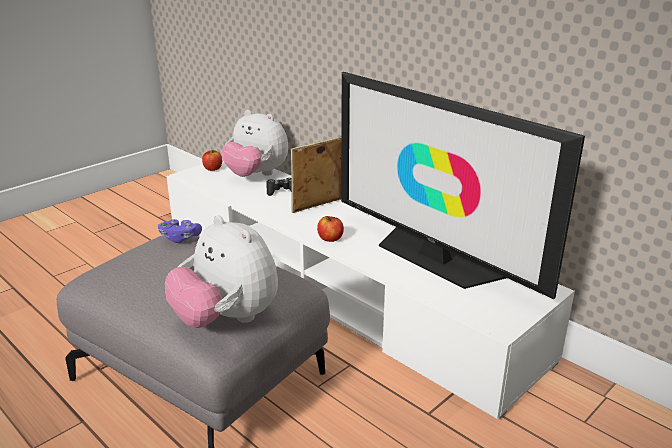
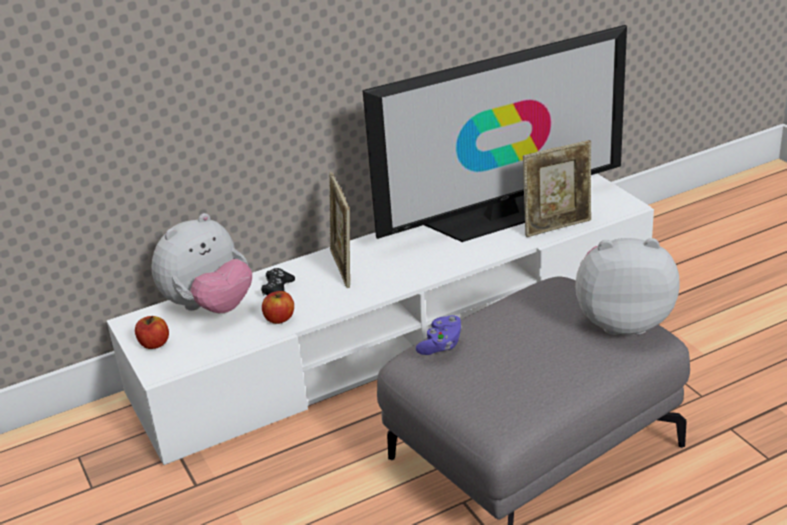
camera: 70 degrees left, 5 degrees up
(226, 319) = (623, 321): plush toy -> plush toy turned 150 degrees counterclockwise
(330, 239) = (430, 269): apple -> apple (279, 318)
(431, 289) = (557, 226): none -> picture frame

